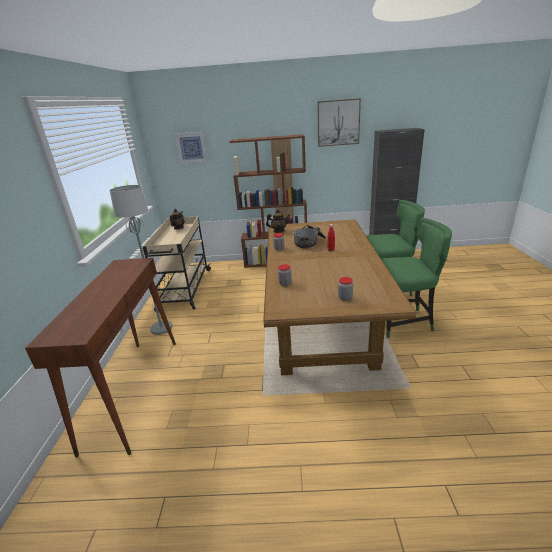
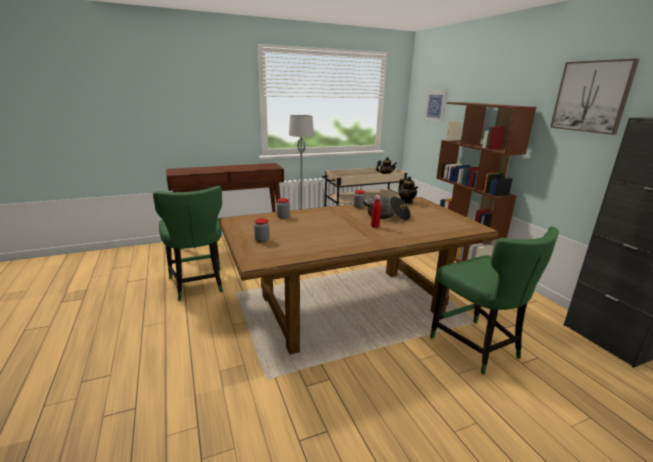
camera: 65 degrees right, 5 degrees down
(403, 322) = (401, 368): green chair -> green chair (197, 285)

